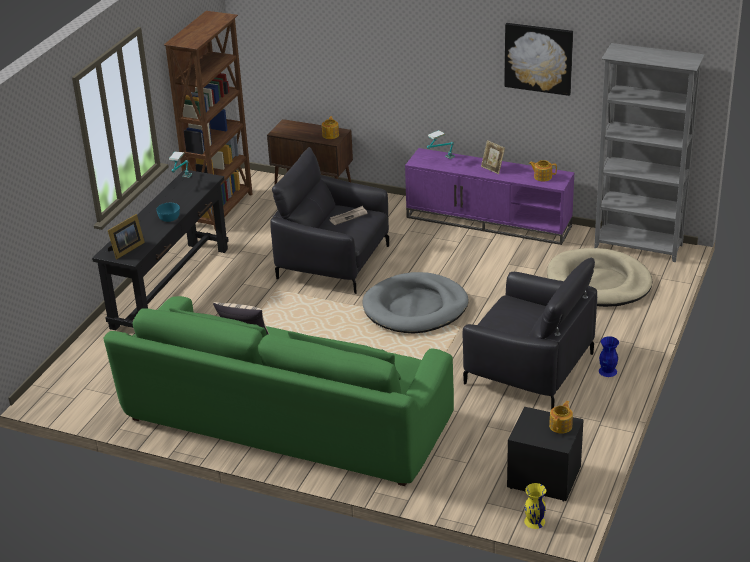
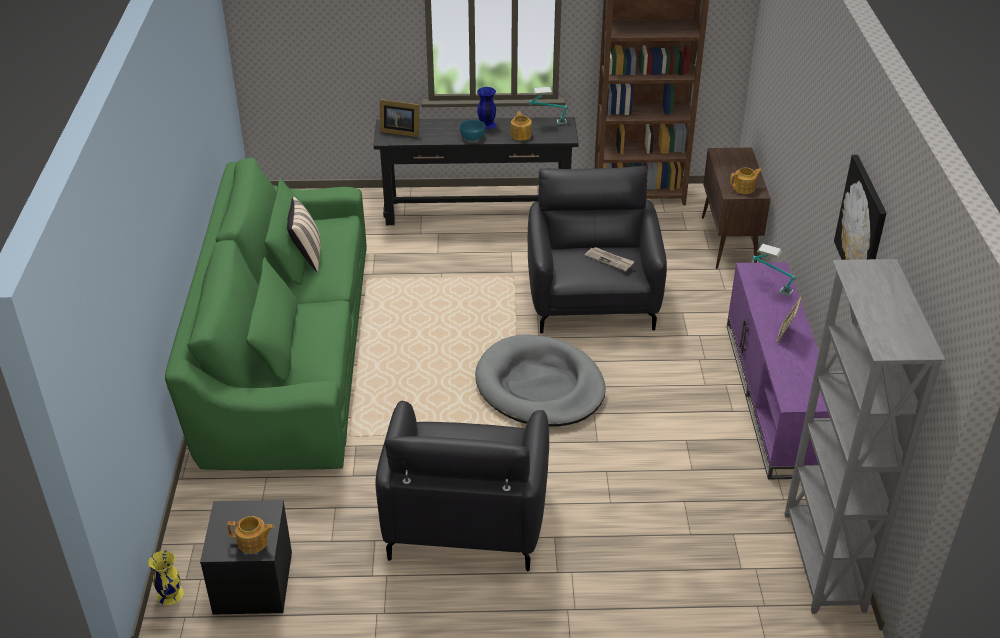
camera: 65 degrees right, 5 degrees up
(542, 177) = (801, 383): teapot -> teapot (521, 135)
(598, 282) = (700, 539): beige dog bed -> none
(607, 371) = (496, 595): blue vase -> blue vase (486, 124)

